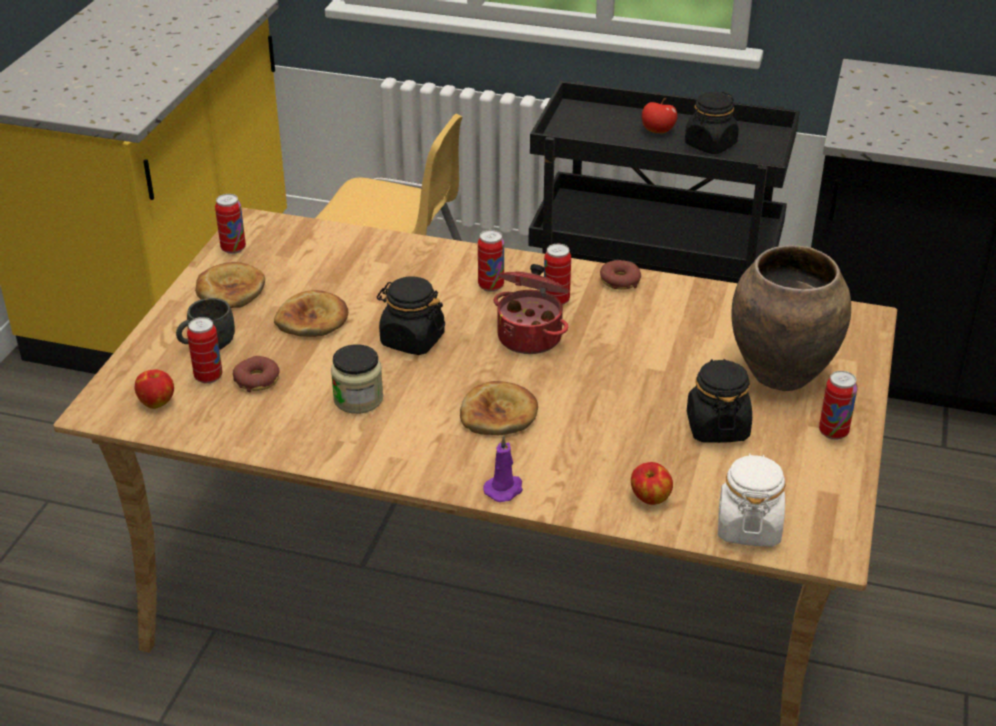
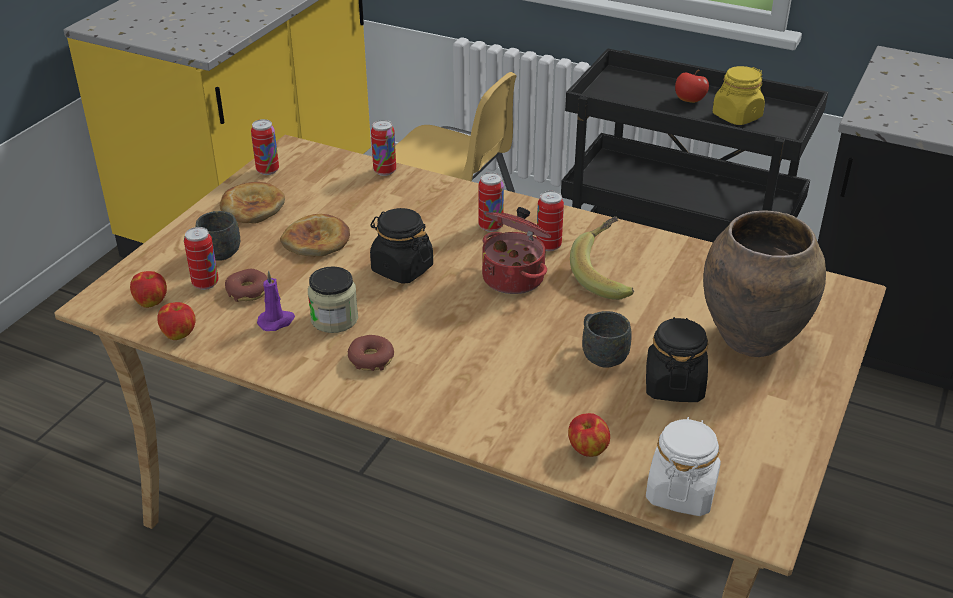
camera: 10 degrees right, 0 degrees up
(199, 432) = (179, 334): none -> apple
(499, 414) = (462, 348): bread -> none
(504, 489) = (446, 423): purple candle -> purple candle (277, 321)
(620, 281) = (614, 233): donut -> donut (371, 359)
(624, 325) = (608, 275): none -> banana
(638, 405) = (601, 354): none -> grey mug
(710, 145) = (736, 116): black jar -> yellow jar
(833, 432) = (792, 404): can -> can (384, 171)

